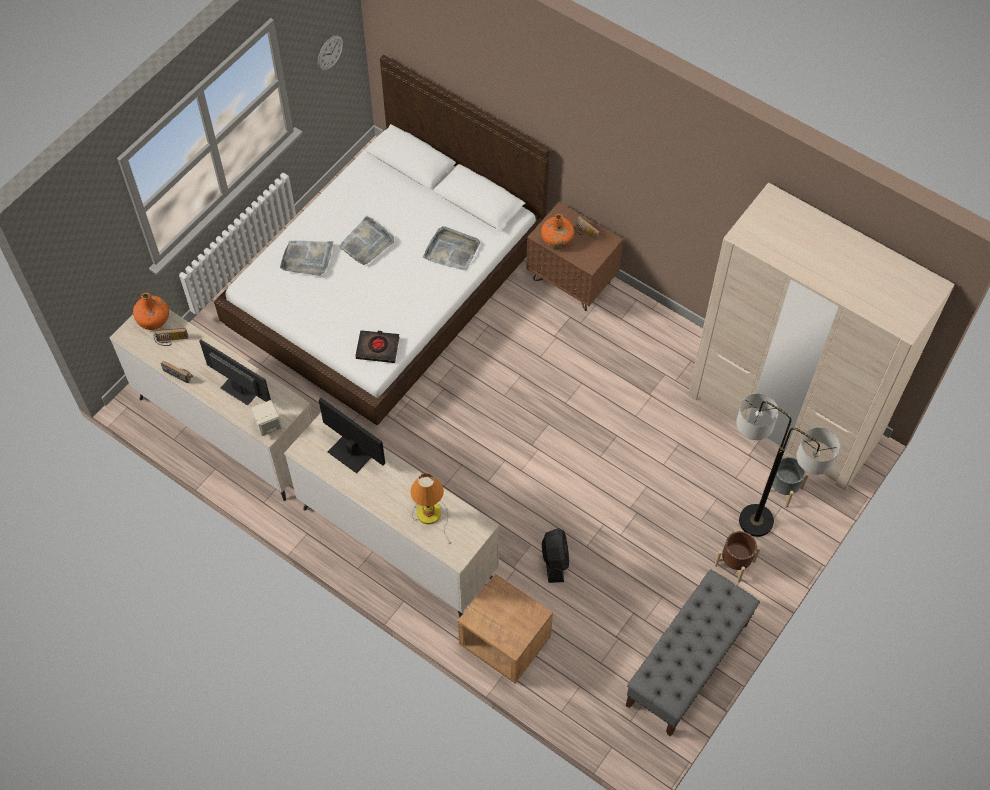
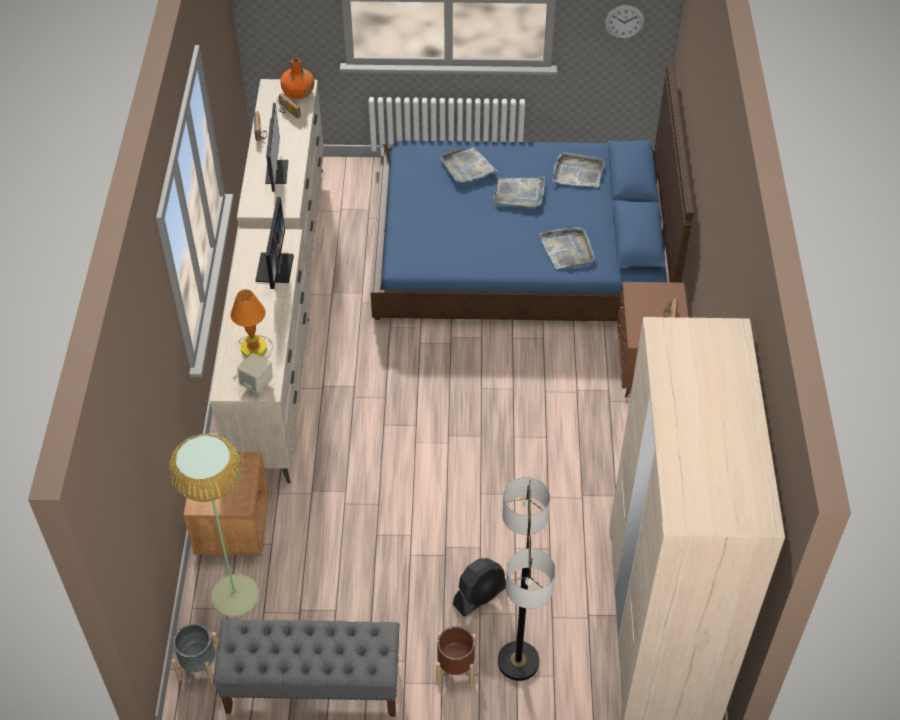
camera: 55 degrees right, 10 degrees down
(269, 425) = (257, 206): beige speaker -> beige speaker (257, 384)
(377, 191) = (577, 172): none -> grey tray
(378, 348) = (423, 256): black book -> none
(386, 280) = (522, 247): white bed -> blue bed
(554, 560) = (343, 518): black fan -> black fan (480, 596)
(556, 239) = (641, 302): orange bottle -> none
(571, 674) = (235, 595): none -> floor lamp
(783, 489) = (575, 667): grey planter -> grey planter (199, 665)

